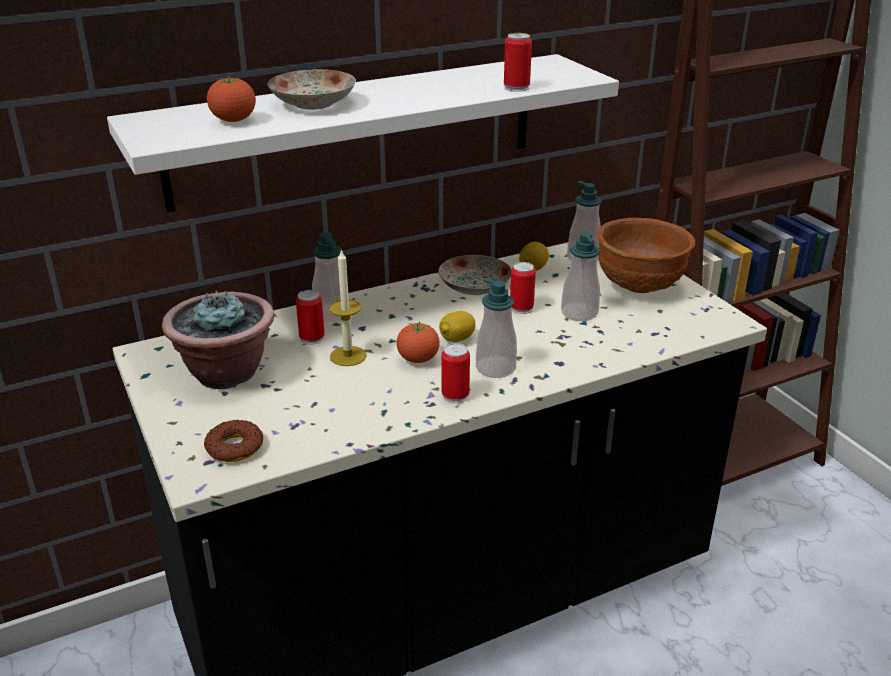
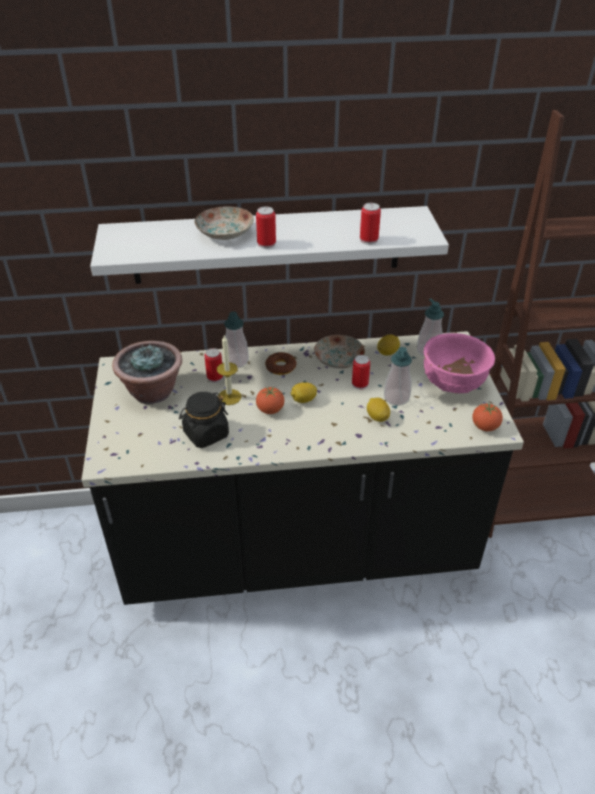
camera: 20 degrees right, 10 degrees up
(233, 121) = (166, 242): tomato -> tomato (485, 427)
(234, 447) = (131, 448): donut -> donut (280, 367)
(341, 406) = (206, 434): none -> black jar
(455, 395) = (278, 443): can -> can (266, 244)
(495, 368) = (315, 429): soap dispenser -> none
(570, 338) = (377, 417): none -> lemon
(640, 287) = (453, 385): brown bowl -> pink bowl

